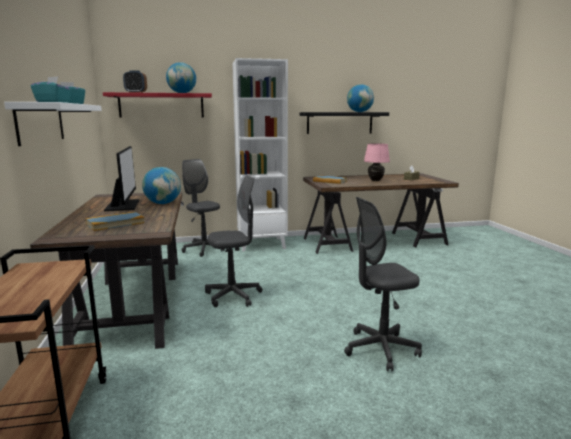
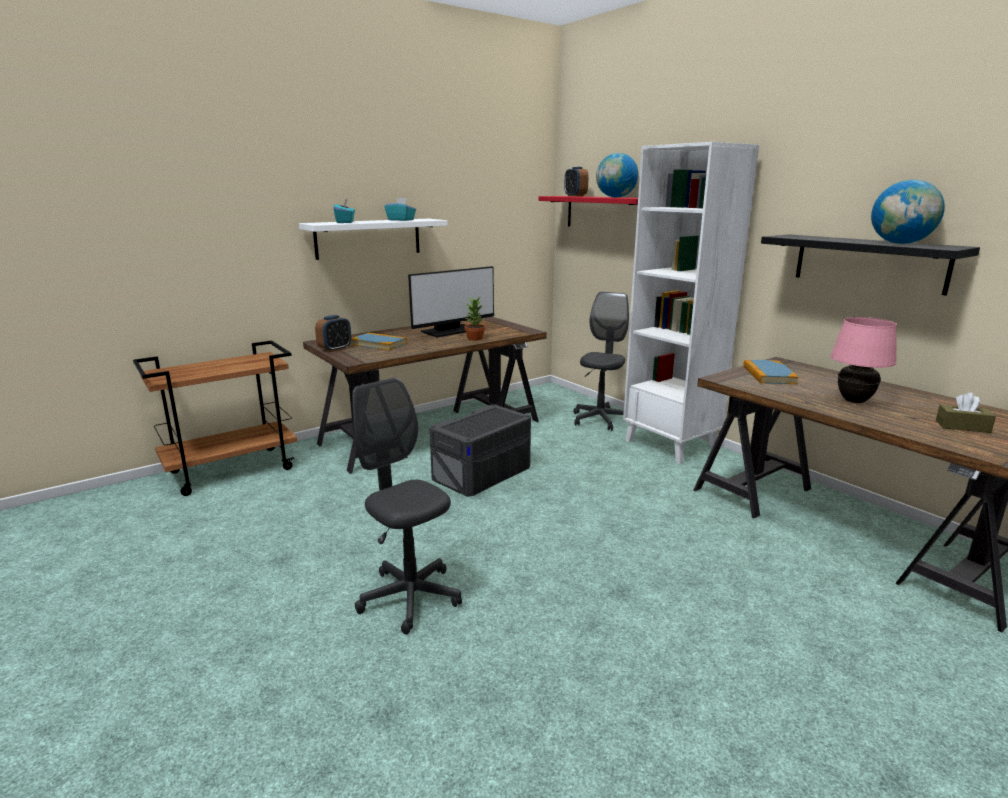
camera: 65 degrees right, 5 degrees up
(97, 236) = (335, 349): none -> alarm clock
(163, 203) = (475, 339): globe -> potted plant
(233, 296) = (482, 473): grey office chair -> grey storage box

